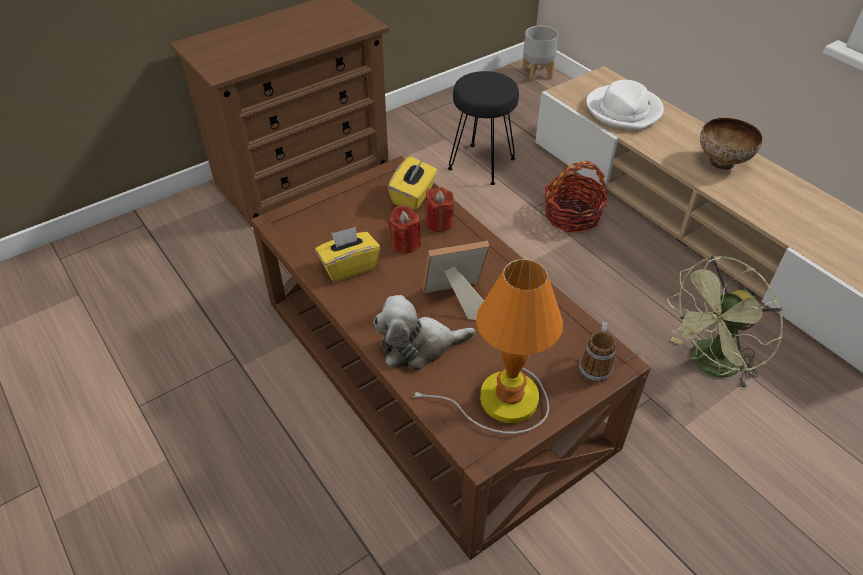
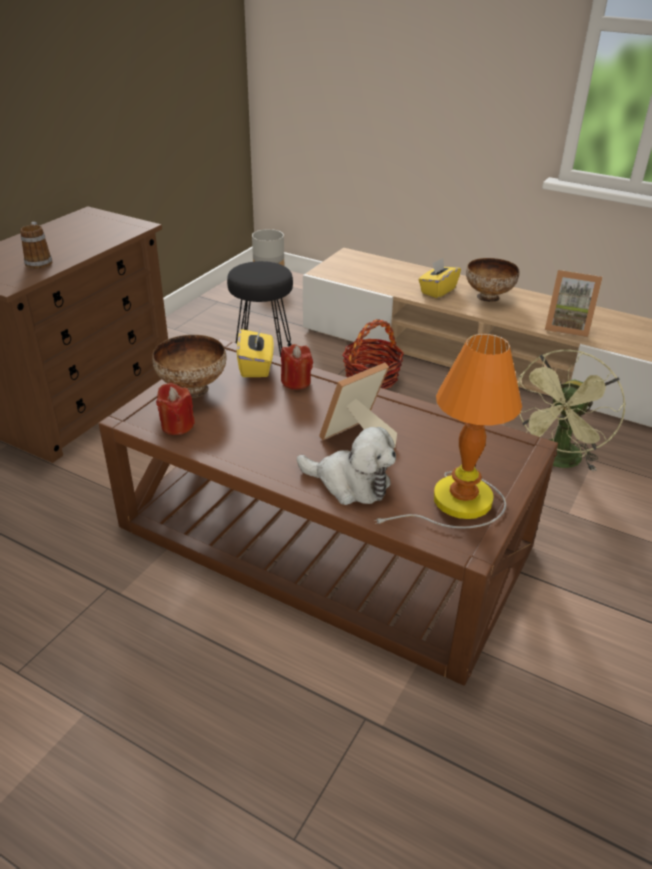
camera: 25 degrees left, 10 degrees down
(345, 205) = (193, 389): none -> bowl
(349, 266) = (234, 437): yellow tissue box -> yellow tissue box (437, 291)
(405, 244) = (275, 406): red candle -> red candle (177, 426)
(419, 347) = (350, 483): plush toy -> plush toy turned 120 degrees counterclockwise
(595, 364) = (514, 453): mug -> mug (39, 262)
(624, 110) = (384, 276): white hat -> none
(788, 222) = (567, 327): none -> picture frame

